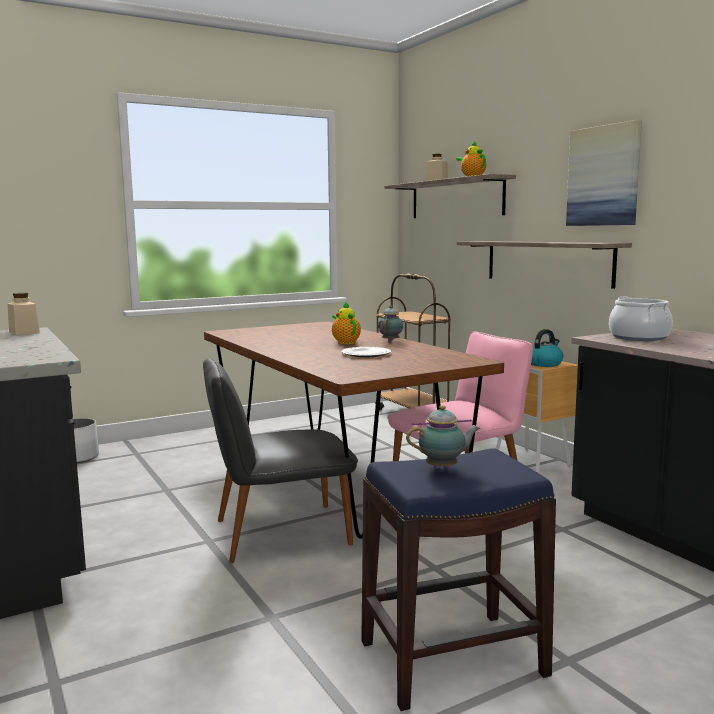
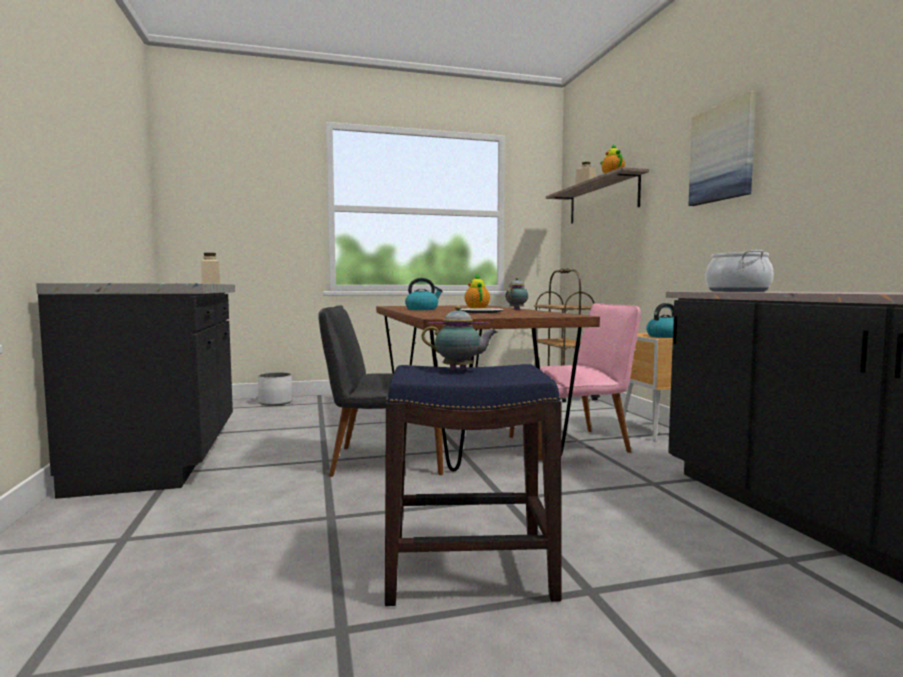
camera: 15 degrees right, 5 degrees down
(283, 345) = (422, 309): none -> kettle
(547, 262) = (673, 244): shelf -> none

